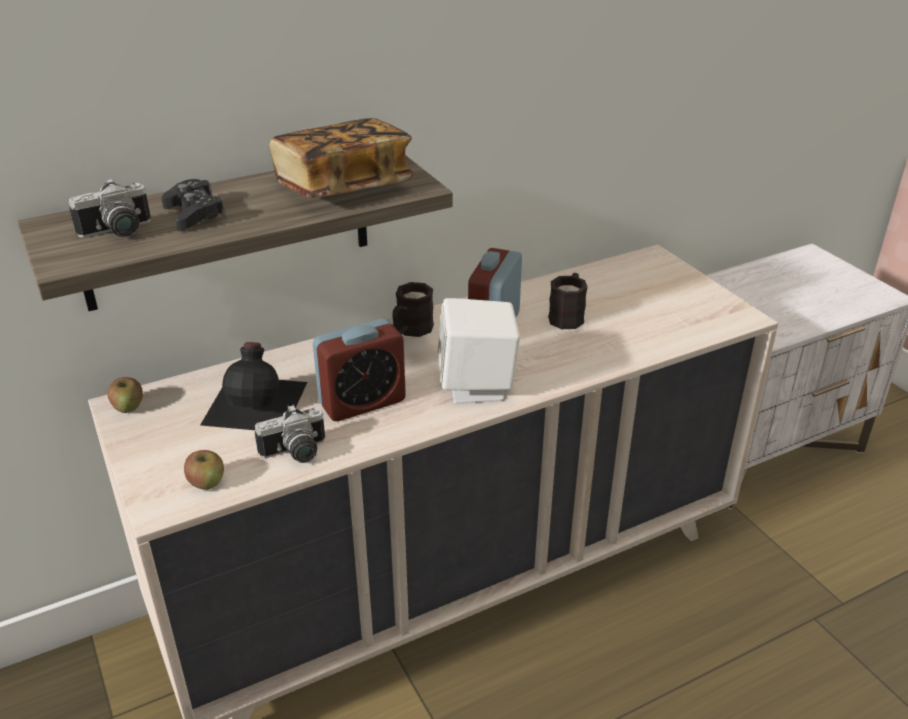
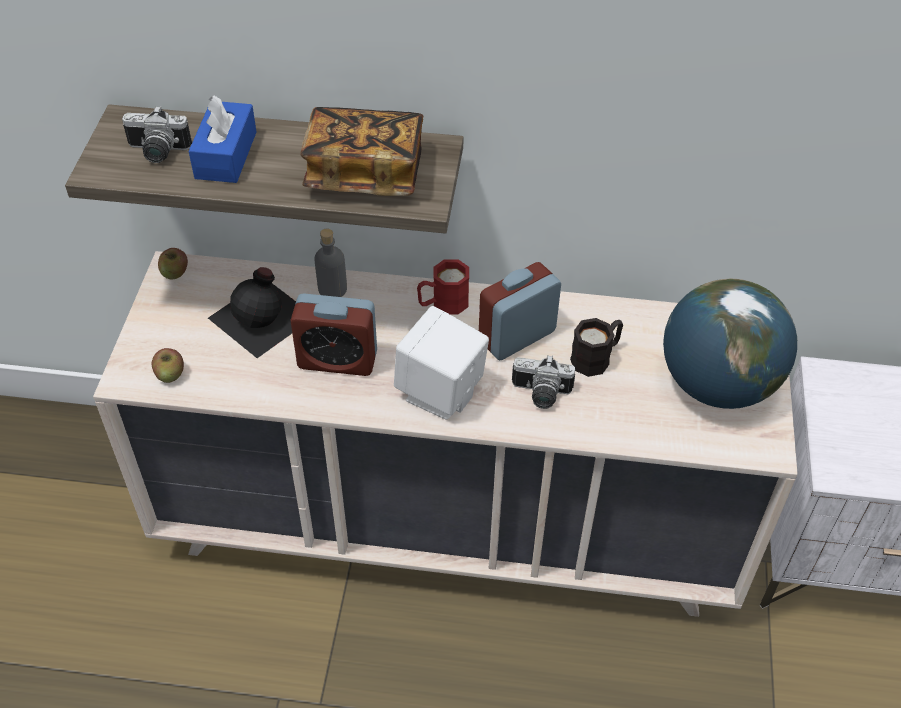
camera: 35 degrees right, 15 degrees up
(194, 214) = (226, 155): black game controller -> blue tissue box
(296, 454) = (248, 383): camera -> camera (540, 395)
(302, 358) = (332, 289): none -> grey bottle
(410, 330) = (443, 303): black mug -> red mug
(668, 297) = (717, 385): none -> globe

